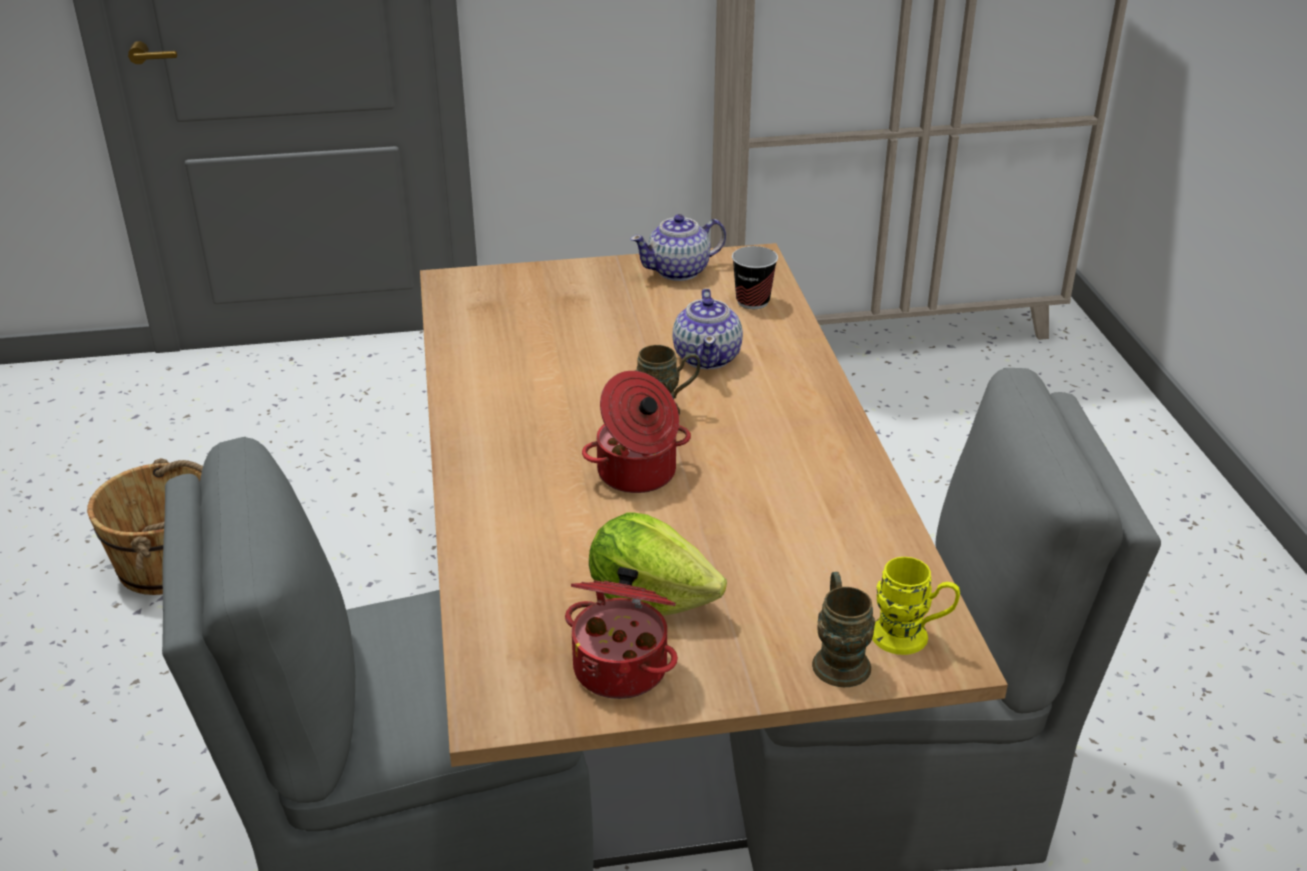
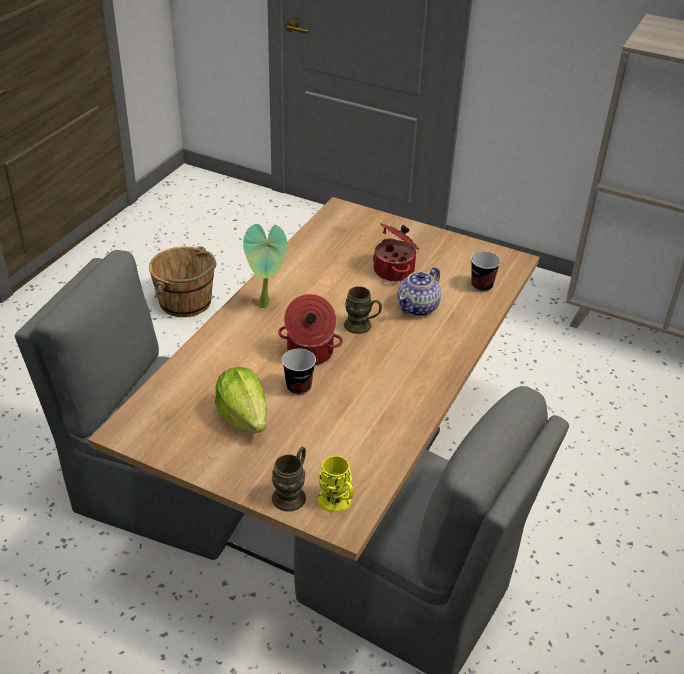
camera: 35 degrees right, 5 degrees up
(498, 441) = (266, 305): none -> potted plant
(622, 667) = (194, 442): cooking pot -> cooking pot (395, 270)
(677, 523) = (298, 387): none -> cup
(679, 271) = (463, 251): teapot -> none

